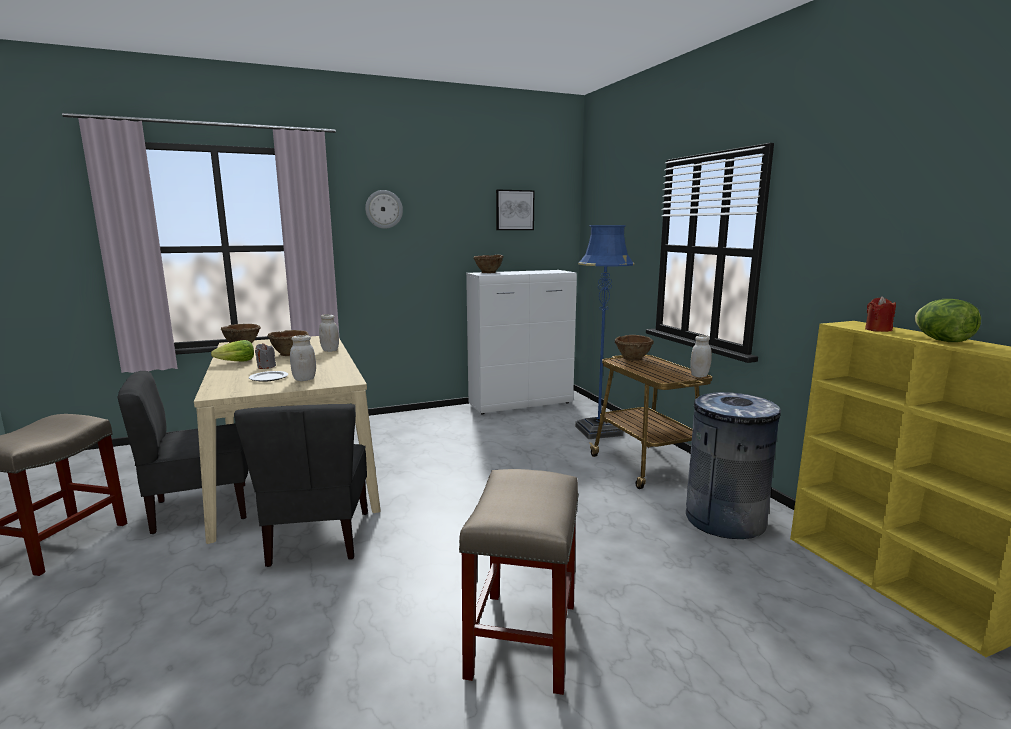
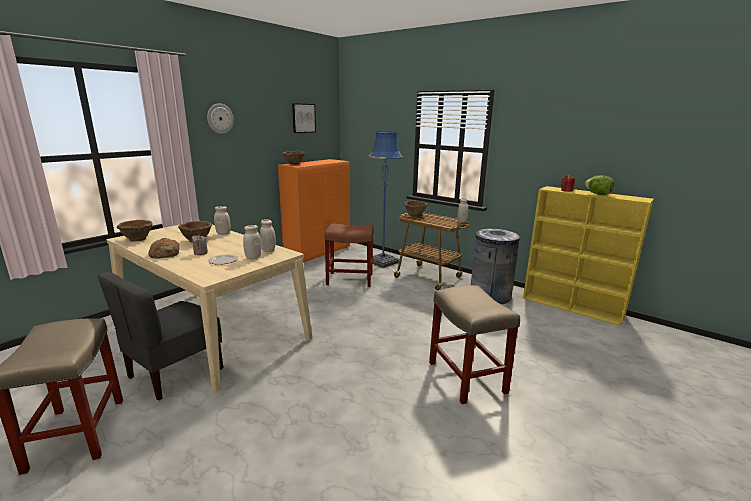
camera: 30 degrees left, 5 degrees up
(236, 362) = (165, 253): lettuce -> bread
(317, 538) = (293, 365): grey chair -> none
(336, 374) = (268, 250): none -> white jar
(521, 404) = (318, 253): white cabinet -> orange cabinet
(522, 446) = (350, 279): none -> brown stool

